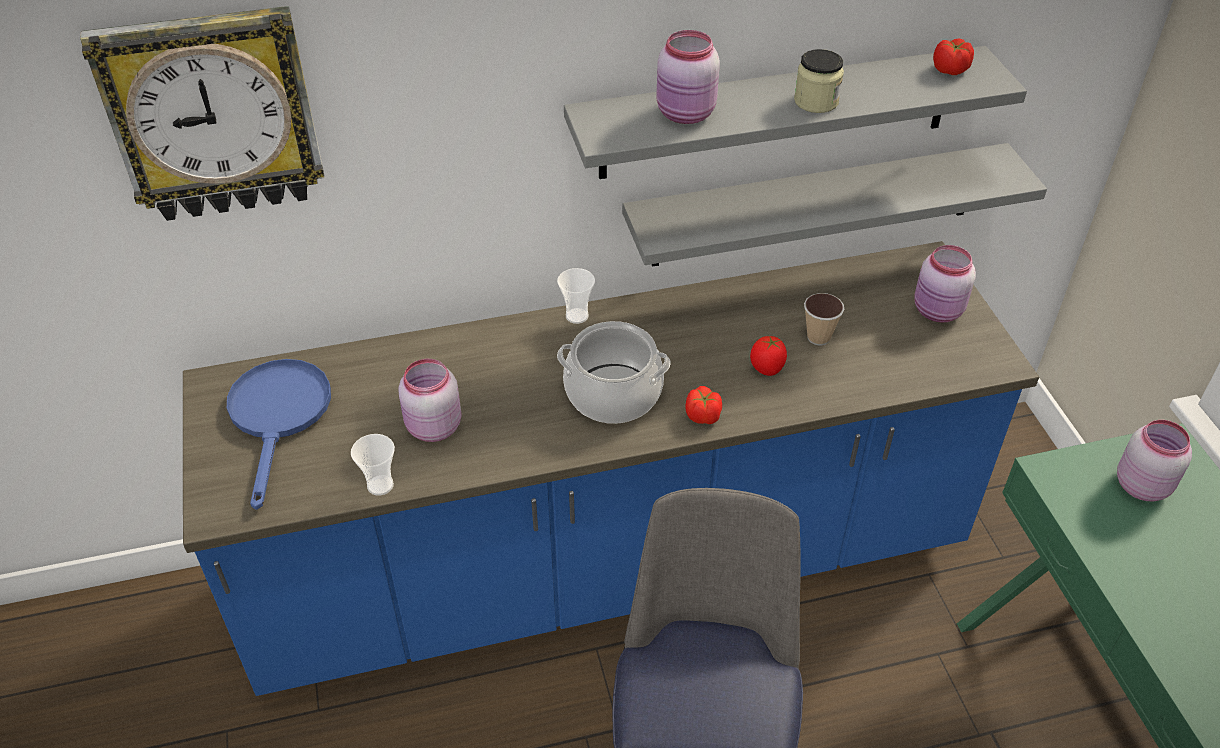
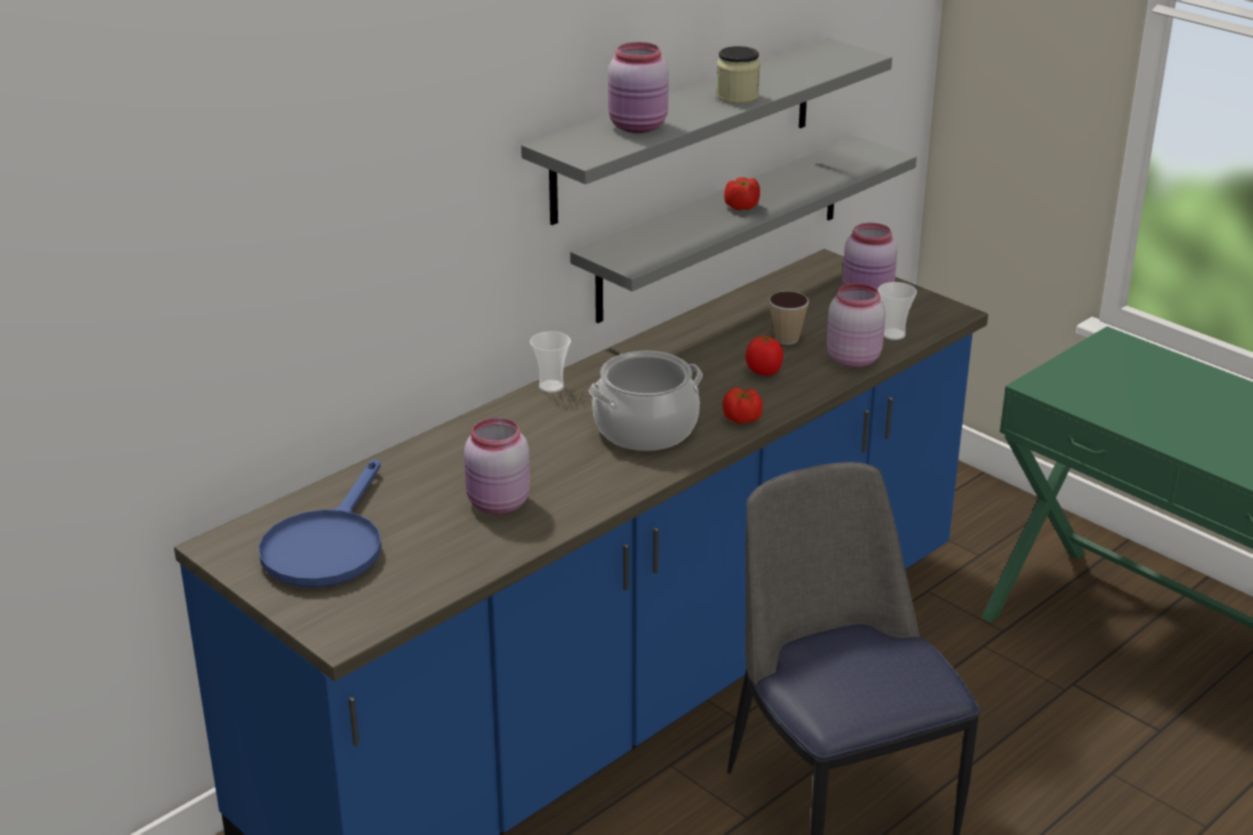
camera: 30 degrees left, 15 degrees down
(213, 115) = (224, 201): wall clock -> none
(279, 416) = (327, 545): blue frying pan -> blue frying pan turned 135 degrees counterclockwise
(380, 485) = (492, 559): cup -> cup (893, 334)
(950, 70) = (820, 57): tomato -> tomato (742, 207)
(1141, 484) = (1113, 372): pink jar -> pink jar (852, 358)

